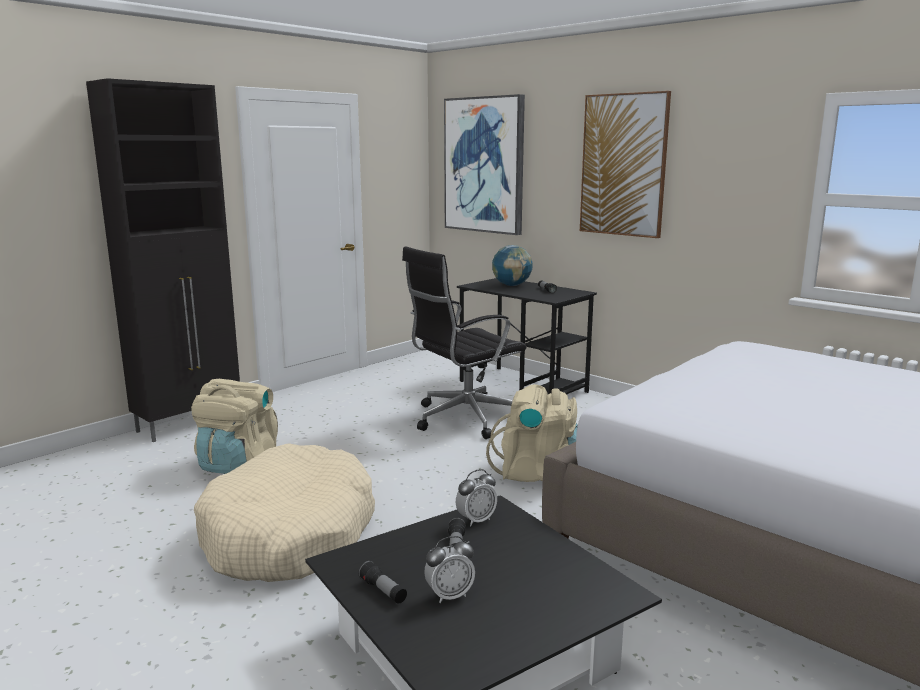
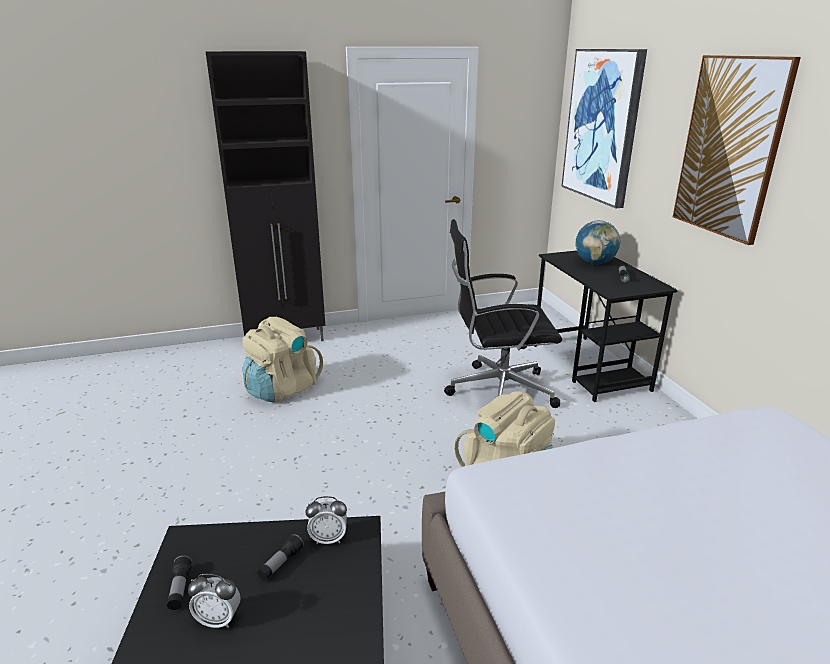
camera: 30 degrees right, 10 degrees up
(289, 534) = (252, 474): beige dog bed -> none

